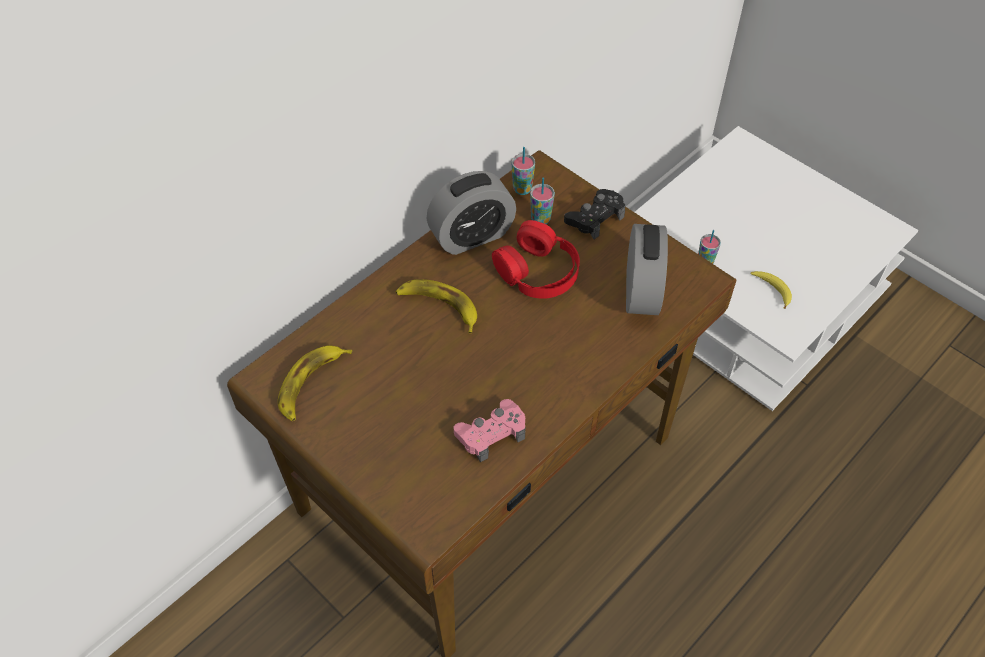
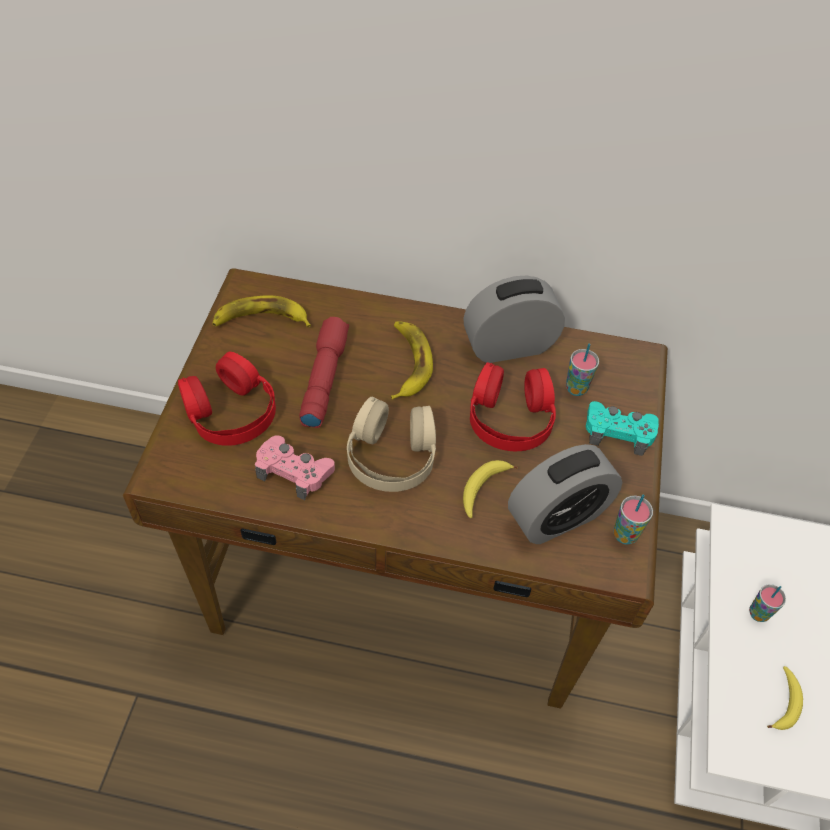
camera: 55 degrees right, 0 degrees up
(397, 451) = (230, 411): none -> red headphones
(411, 370) = (323, 378): none -> red flashlight
(472, 236) = (509, 346): alarm clock -> alarm clock turned 135 degrees clockwise
(520, 361) = (392, 454): none -> beige headphones
(522, 189) = (601, 356): cup -> cup (625, 535)
(590, 321) = (483, 489): none -> banana
(595, 218) = (618, 432): black game controller -> turquoise game controller

